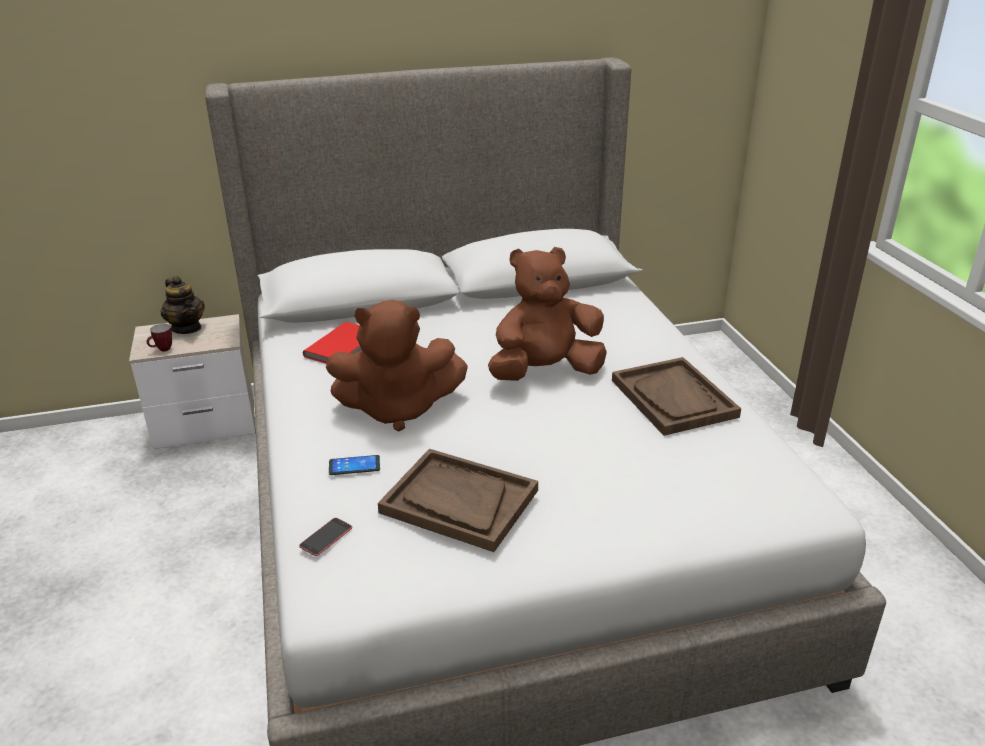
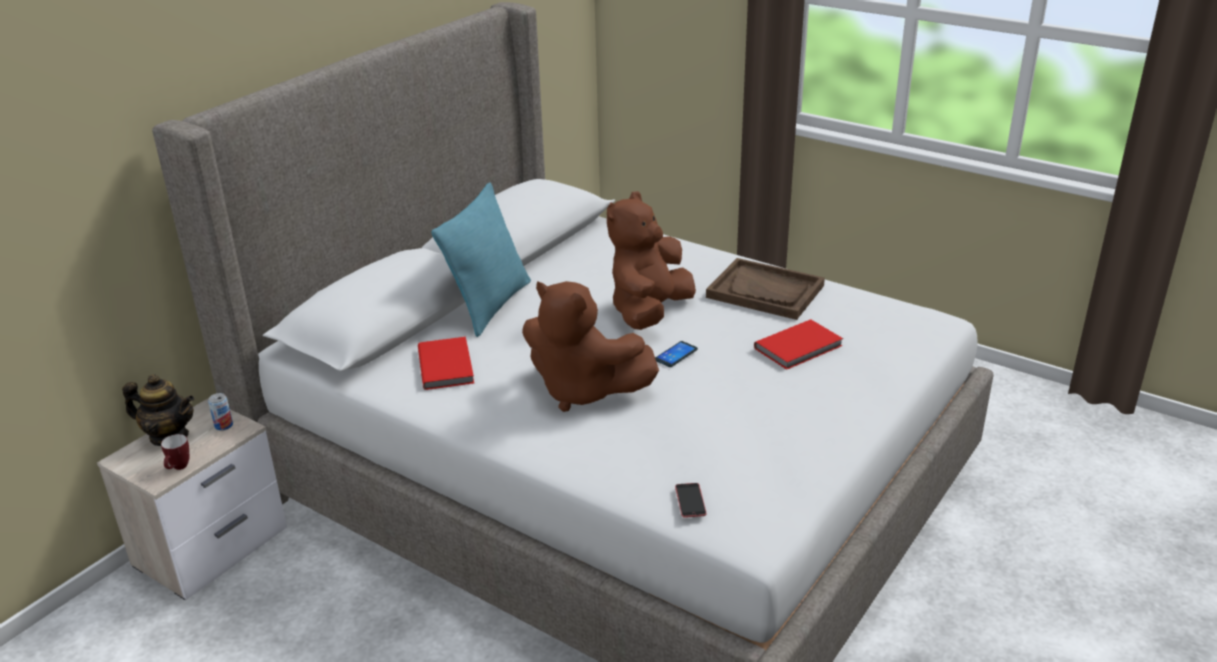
camera: 40 degrees left, 0 degrees up
(220, 335) = (223, 425): none -> can
(354, 466) = (624, 445): phone -> phone (676, 355)
(397, 409) = (583, 391): brown plush toy -> brown plush toy turned 75 degrees clockwise
(439, 317) = (490, 306): none -> turquoise pillow
(459, 502) = (743, 427): brown tray -> none
(627, 461) = (800, 347): none -> red book

